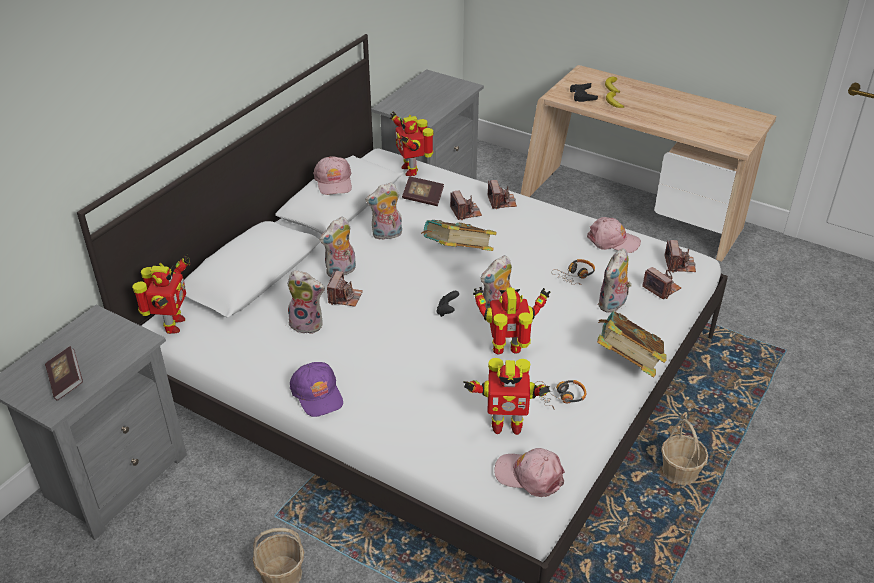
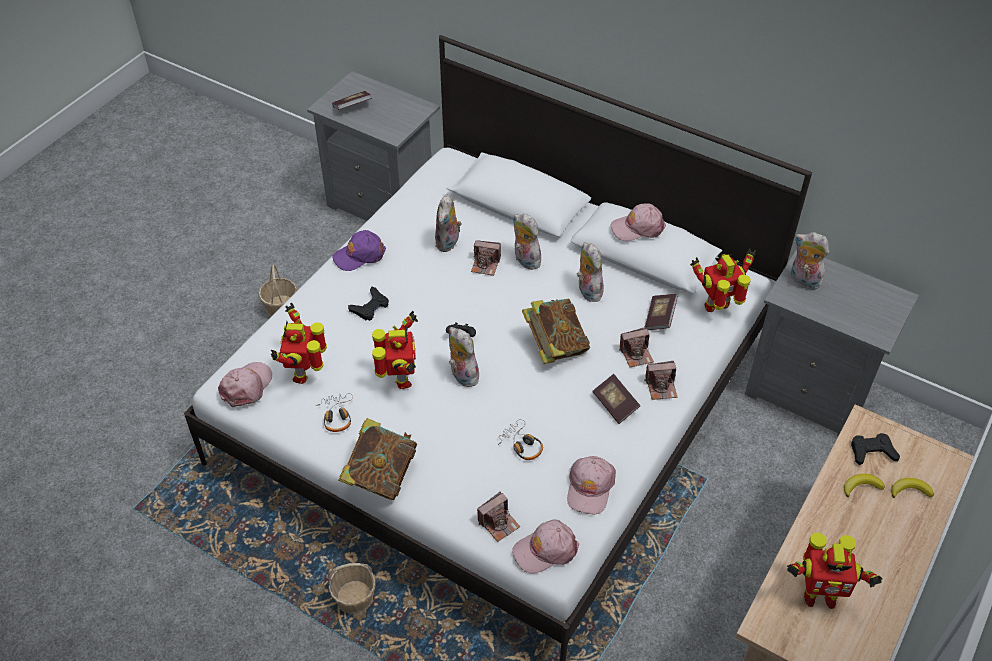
camera: 90 degrees right, 10 degrees up
(172, 325) = (450, 164): toy robot -> toy robot (818, 596)
(404, 380) = (370, 307): none -> black game controller
(523, 225) = (615, 405): none -> book
(613, 305) = (470, 473): plush toy -> plush toy (803, 280)
(679, 264) = (545, 550): camera -> pink cap

